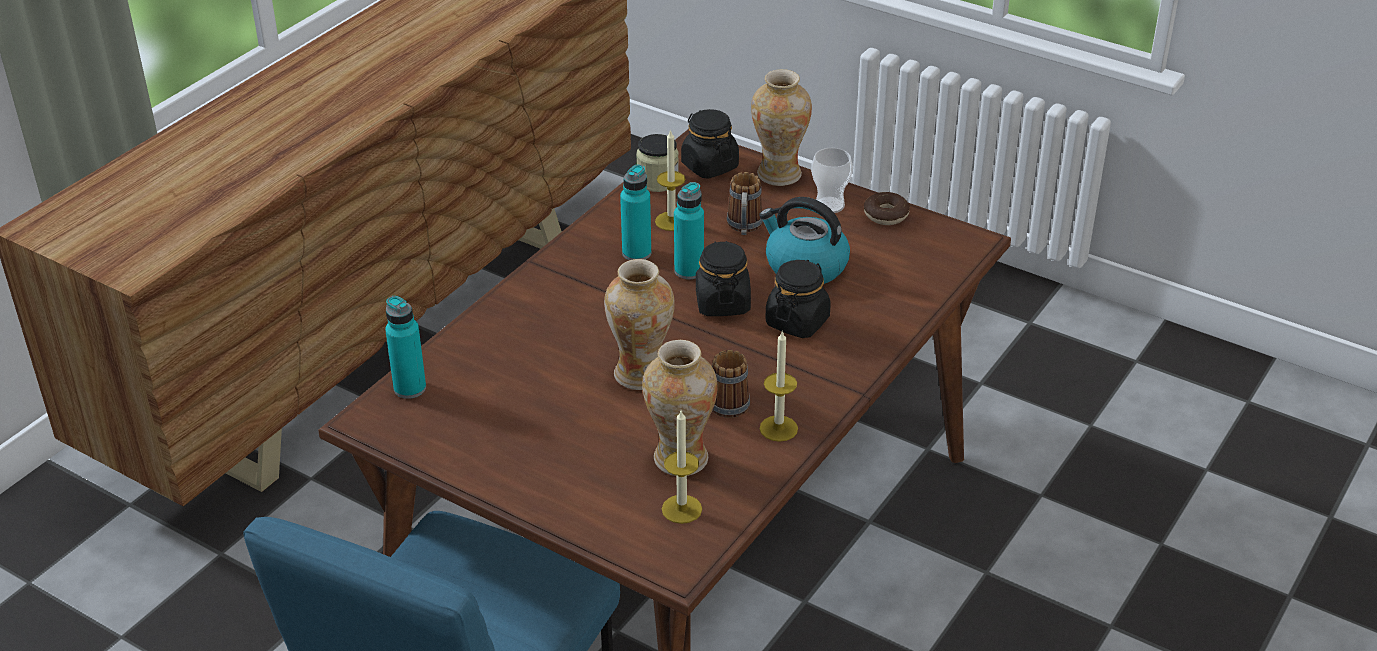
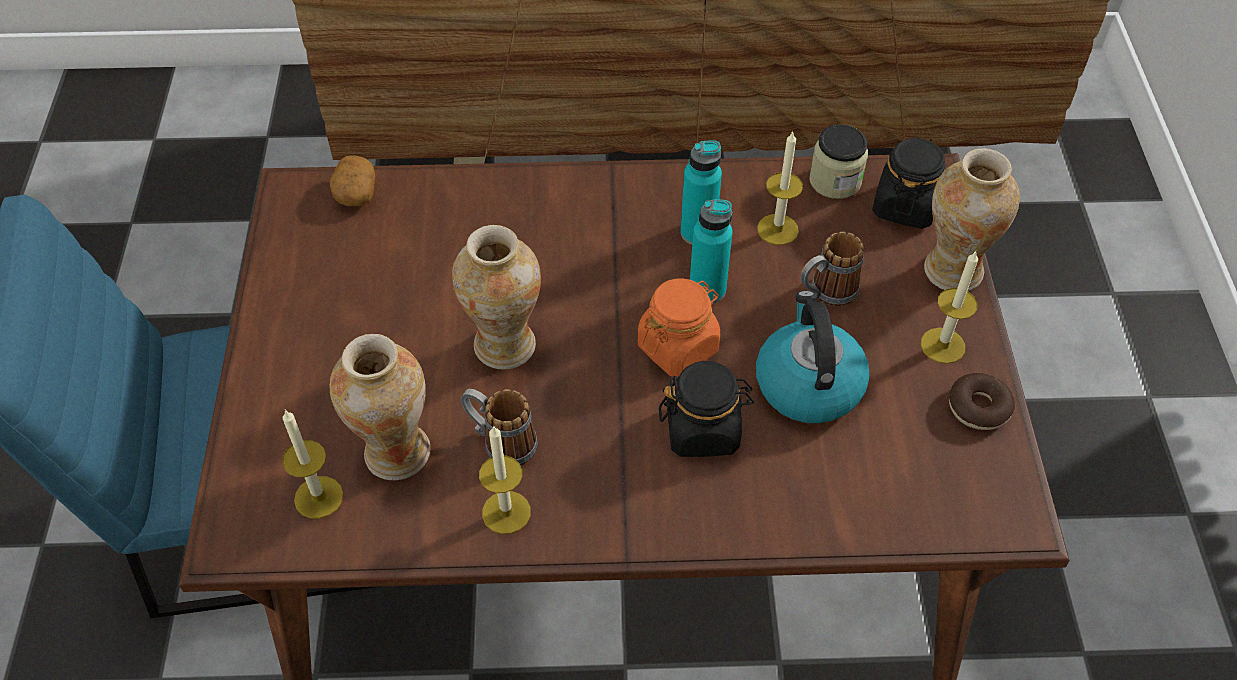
camera: 55 degrees right, 15 degrees up
(410, 388) = (355, 192): turquoise bottle -> potato
(722, 303) = (678, 347): black jar -> orange jar
(829, 205) = (942, 345): cup -> candle

